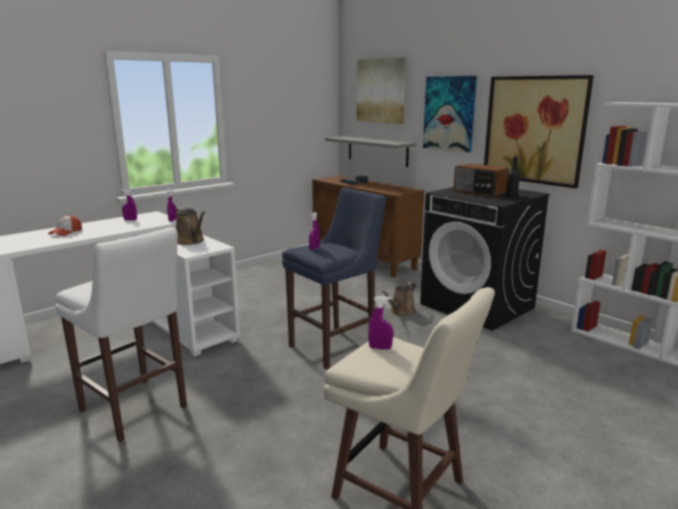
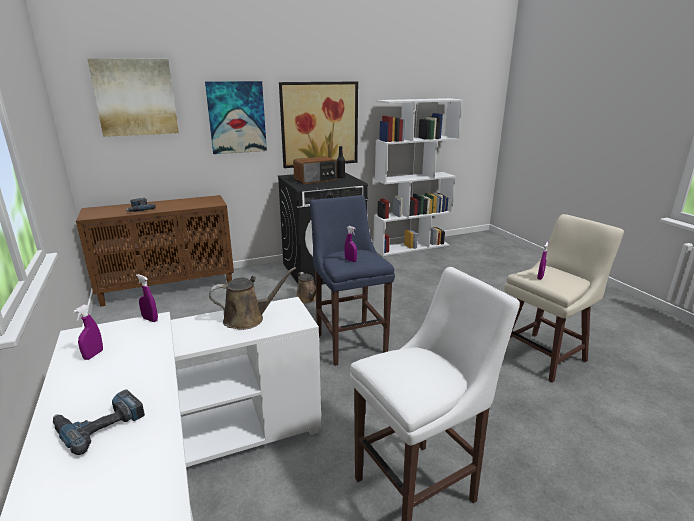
camera: 70 degrees left, 5 degrees up
(66, 232) = (99, 424): cap -> power drill
(377, 151) = (143, 167): grey shelf -> none

